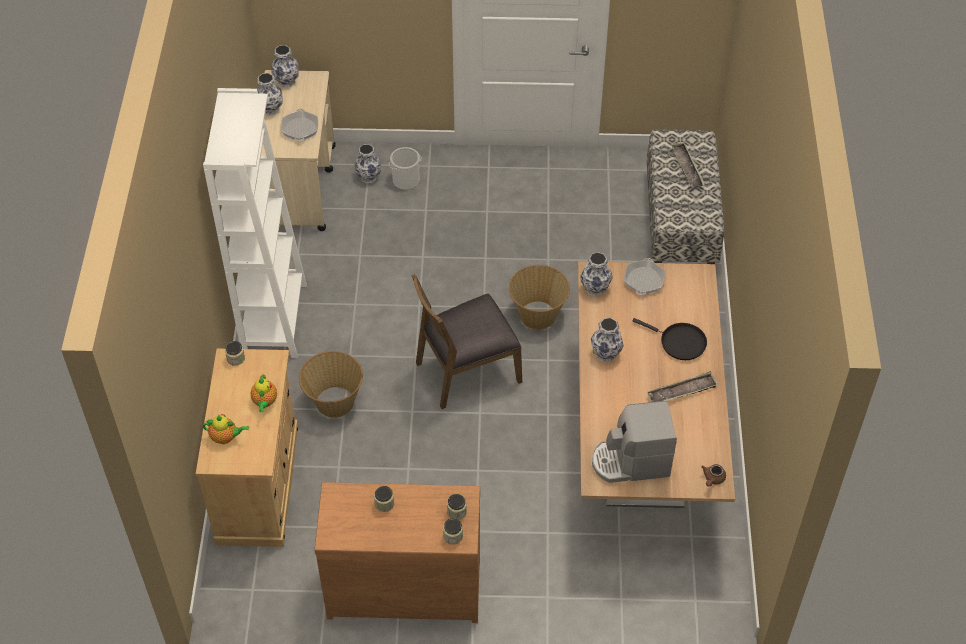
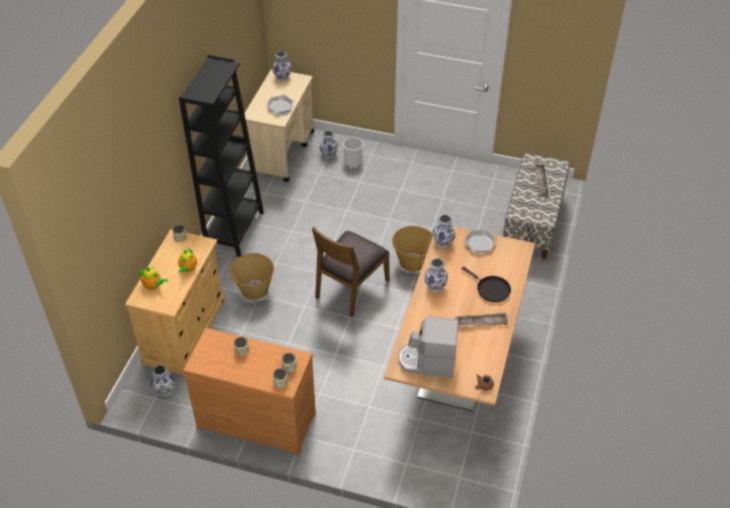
camera: 15 degrees right, 5 degrees down
(269, 109) = (265, 92): vase -> vase (164, 390)
(275, 320) = (234, 230): white bookcase -> black bookcase
(467, 371) = (351, 288): brown chair -> brown chair turned 45 degrees counterclockwise

